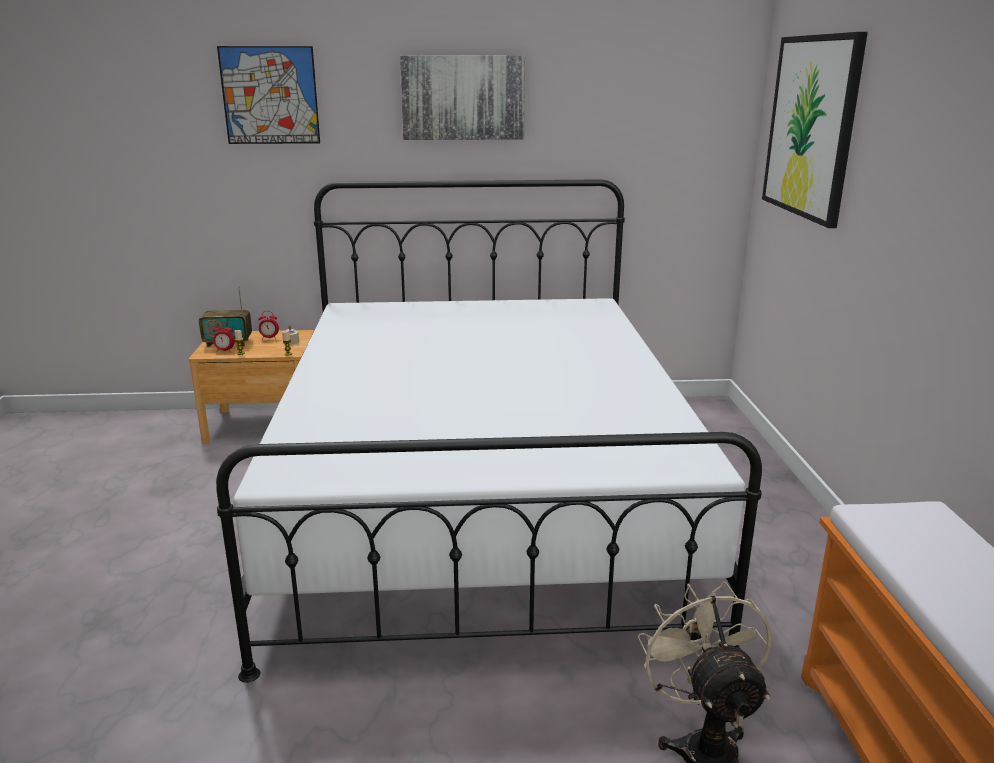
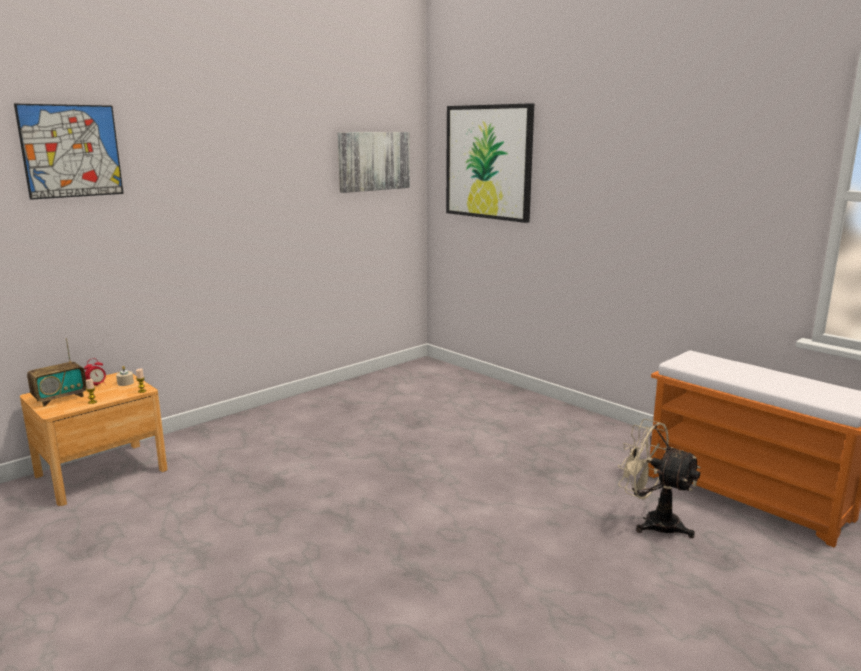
camera: 40 degrees left, 5 degrees down
(224, 351) = (71, 404): alarm clock -> none
(463, 98) = (241, 150): picture -> picture (373, 161)
(480, 500) = (368, 460): white bed -> none

